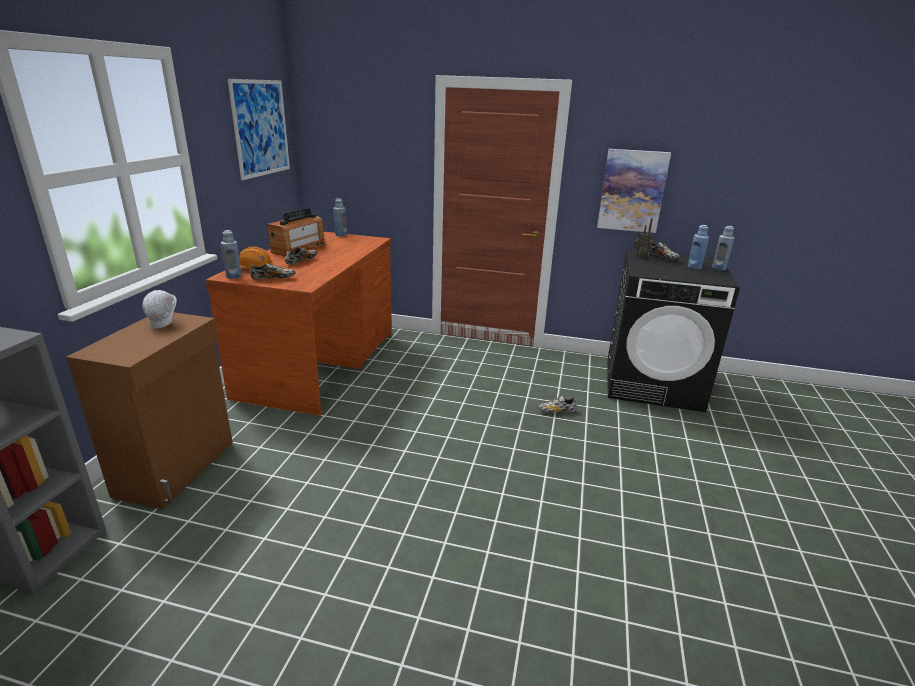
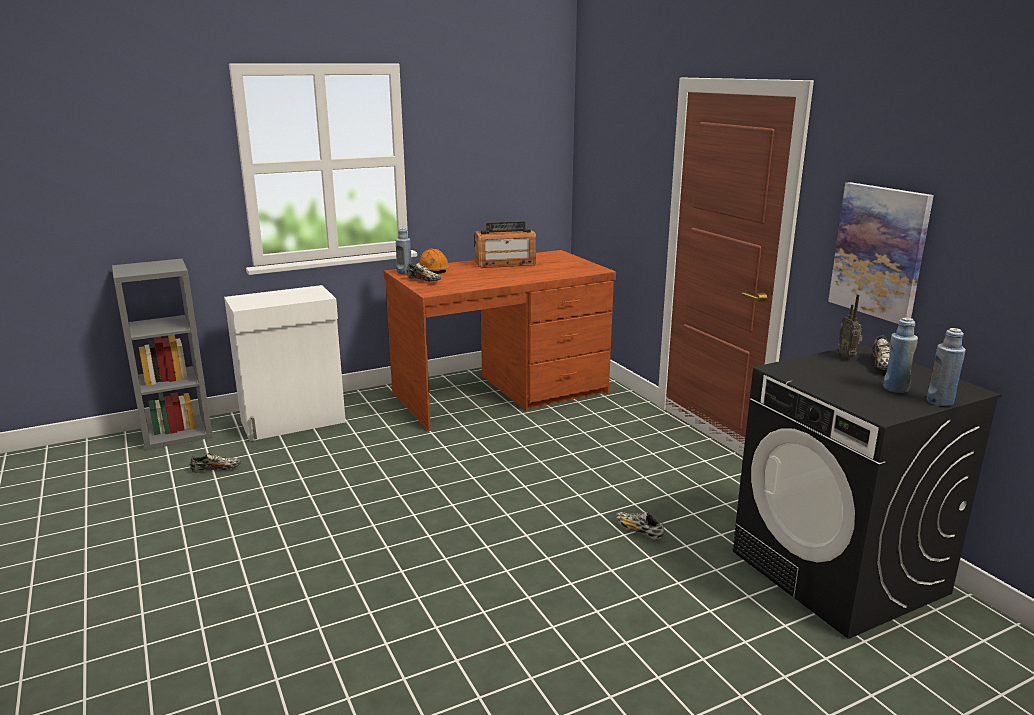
camera: 50 degrees right, 5 degrees down
(165, 324) = (303, 294): white hard hat -> none
(178, 468) = (294, 422): brown cabinet -> white cabinet
(261, 128) = (514, 135): picture -> none
(301, 261) = (479, 273): shoe -> shoe (216, 470)
(341, 235) = (575, 259): blue bottle -> none

